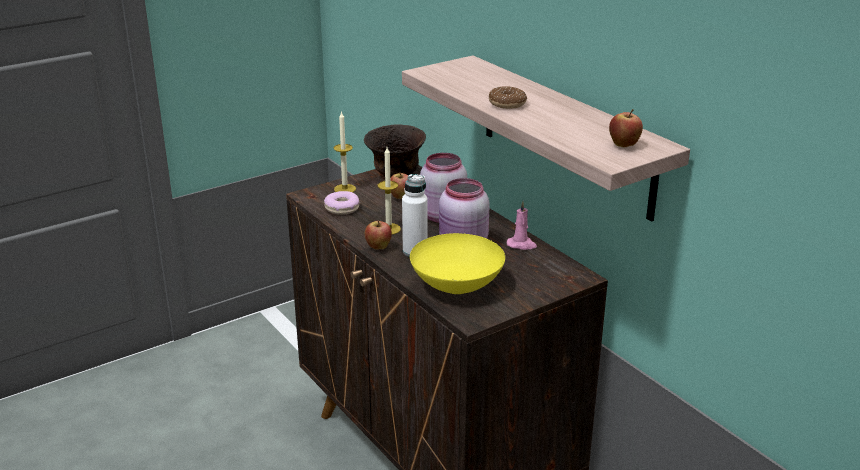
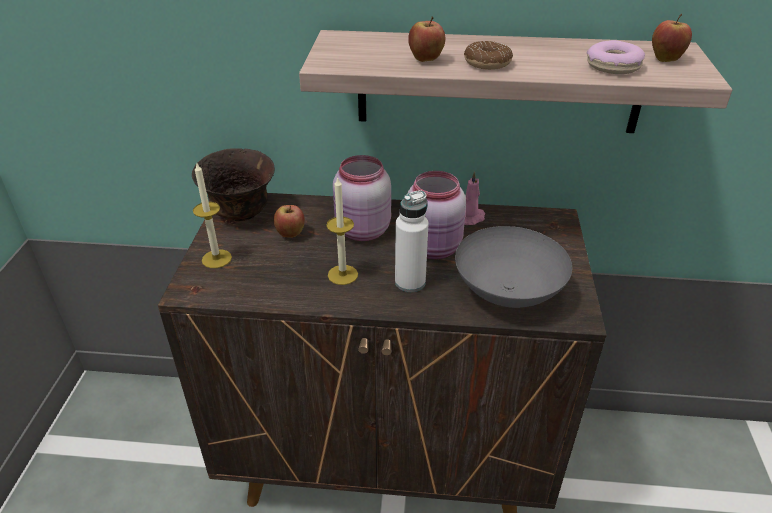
camera: 50 degrees left, 10 degrees up
(342, 208) = (255, 282): donut -> donut (613, 66)
(378, 248) = (373, 302): apple -> apple (426, 60)
(458, 287) = (509, 292): yellow bowl -> grey bowl

